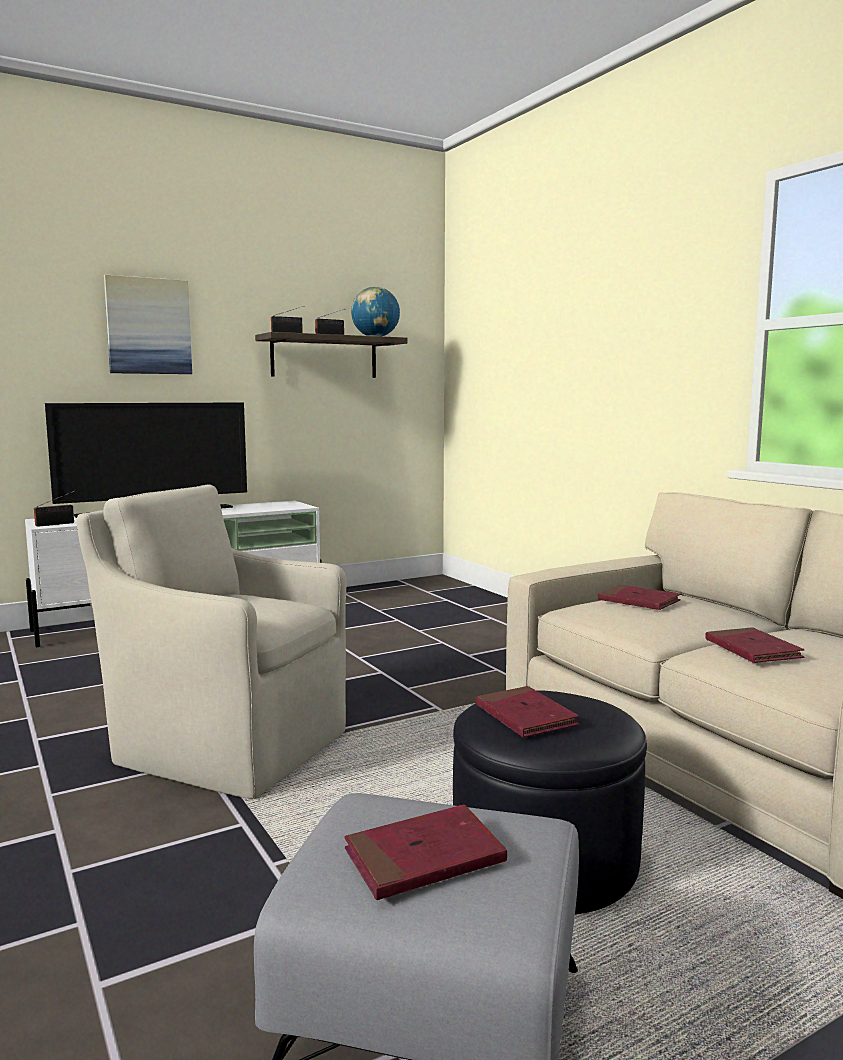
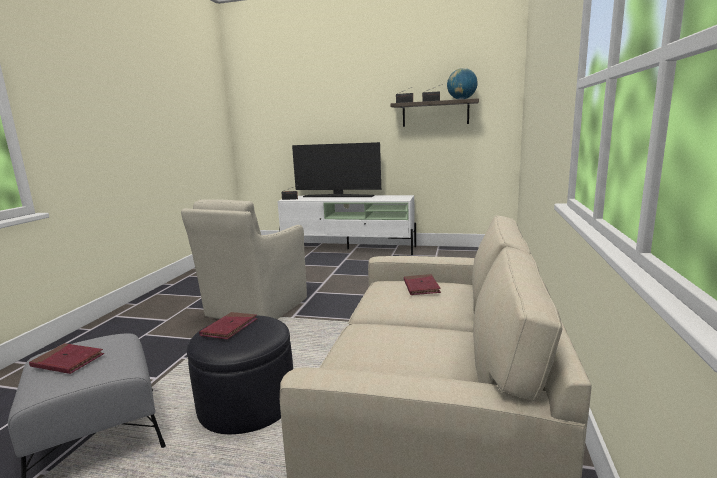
camera: 45 degrees right, 5 degrees up
(148, 326) = (341, 105): picture -> none
(227, 746) = (255, 308): beige armchair -> beige armchair turned 135 degrees counterclockwise
(752, 650) = (378, 334): red book -> none

